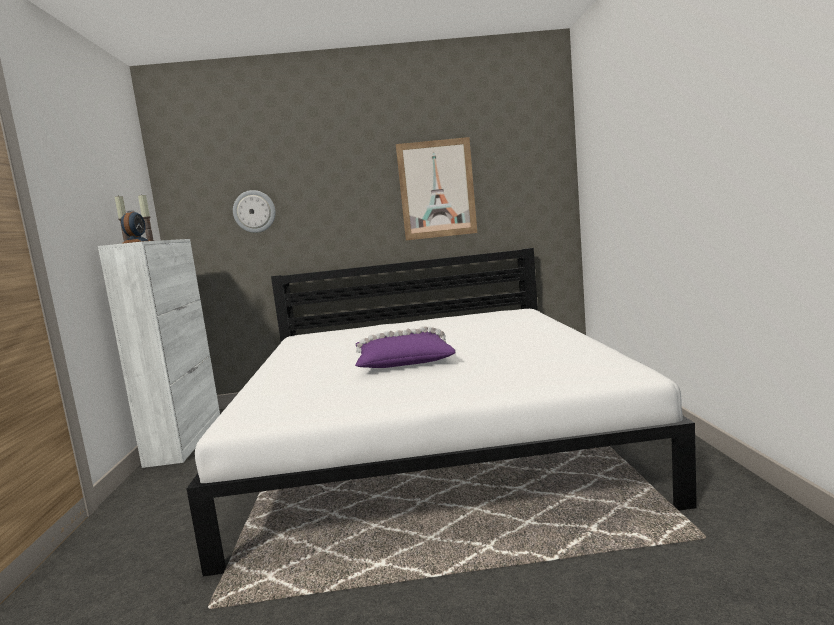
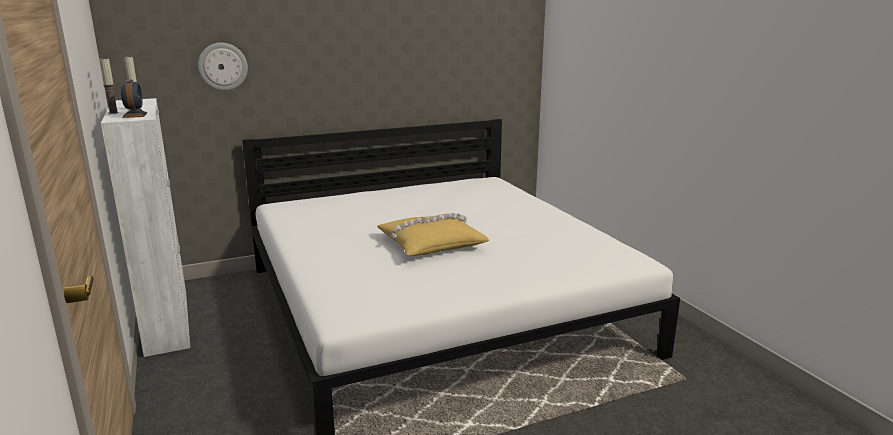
camera: 20 degrees left, 10 degrees up
(402, 360) = (431, 244): purple pillow -> yellow pillow
(437, 189) = (417, 55): picture -> none

